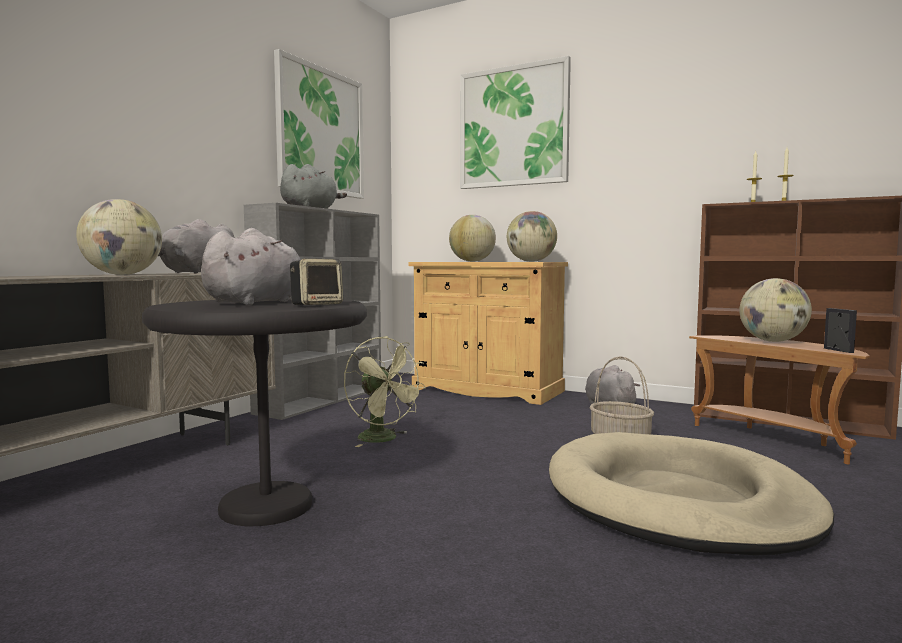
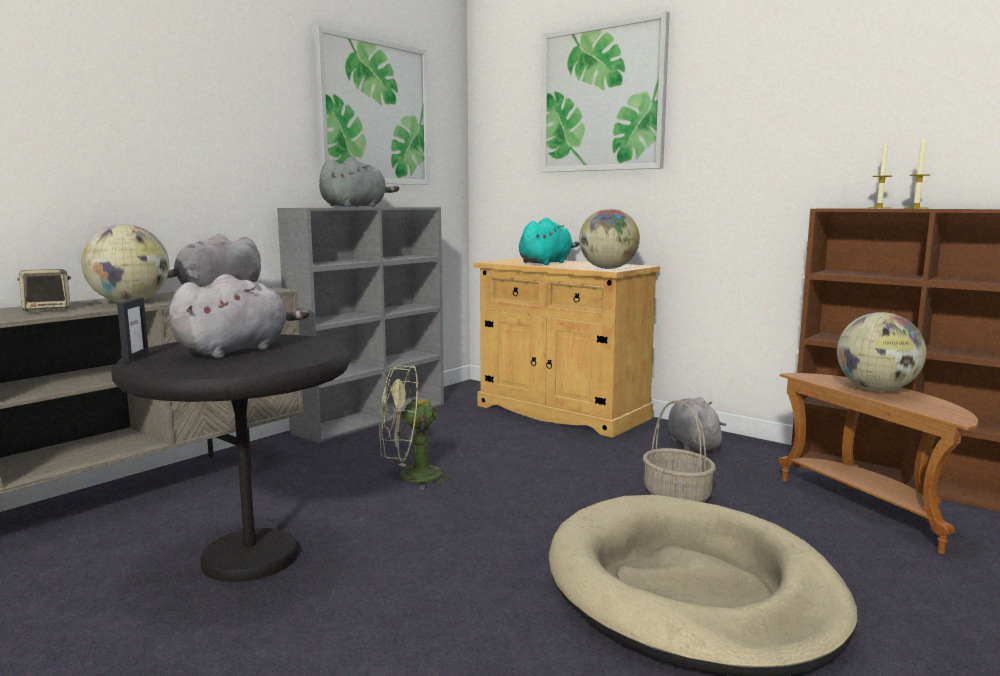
camera: 10 degrees right, 5 degrees up
(317, 305) = (288, 359): speaker -> speaker (48, 310)
(384, 439) = (411, 477): green fan -> green fan turned 105 degrees clockwise
(472, 261) = (546, 263): globe -> turquoise plush toy
(838, 350) = (943, 413): picture frame -> picture frame (135, 358)

